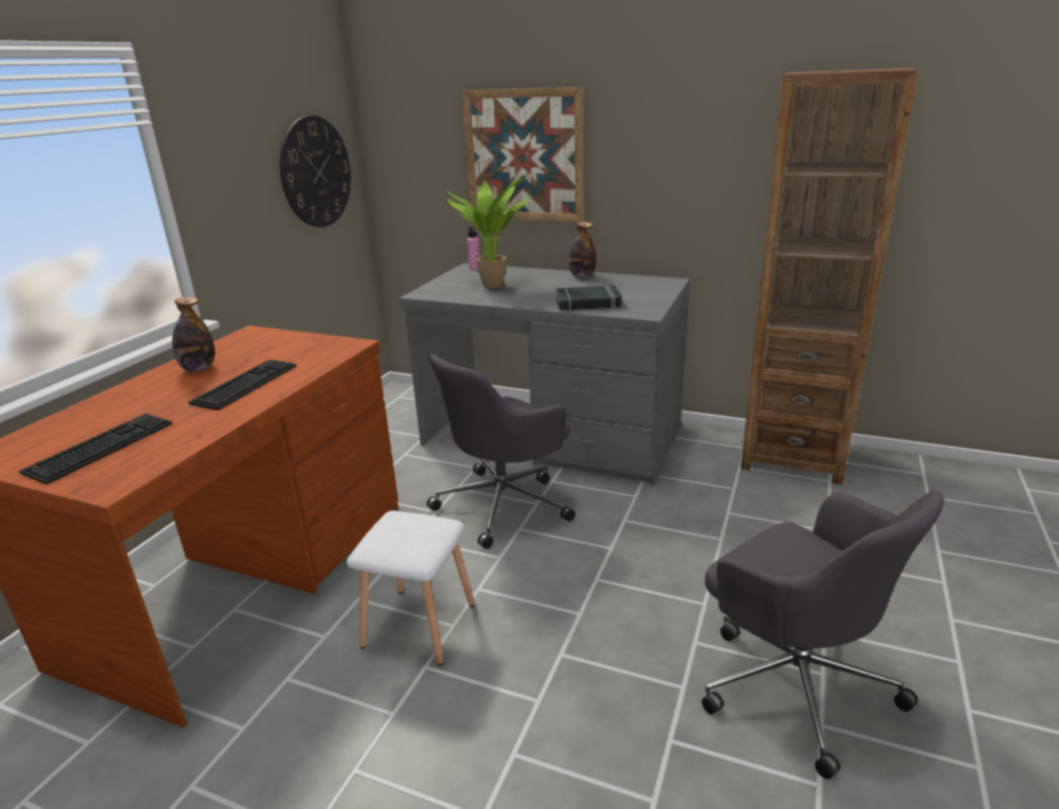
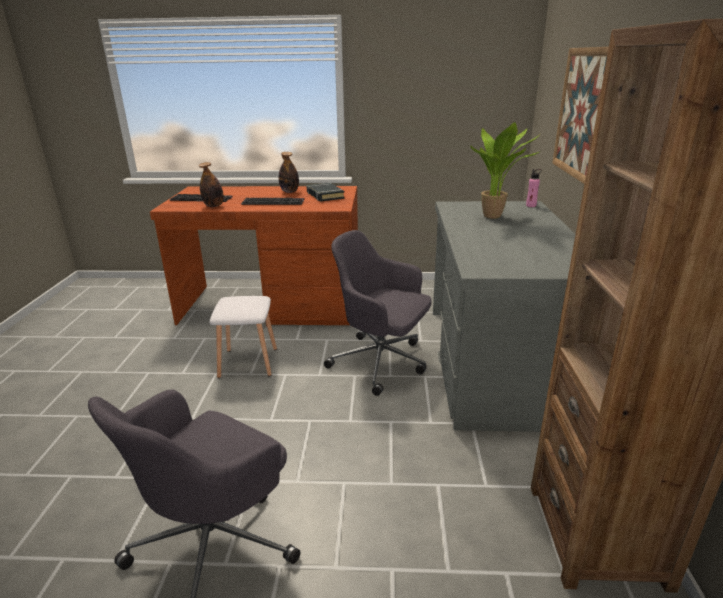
camera: 70 degrees right, 0 degrees up
(316, 172) = (475, 105): wall clock -> none
(582, 276) = (559, 237): bottle -> bottle (214, 206)
(588, 303) = (481, 249): black book -> black book (324, 195)

